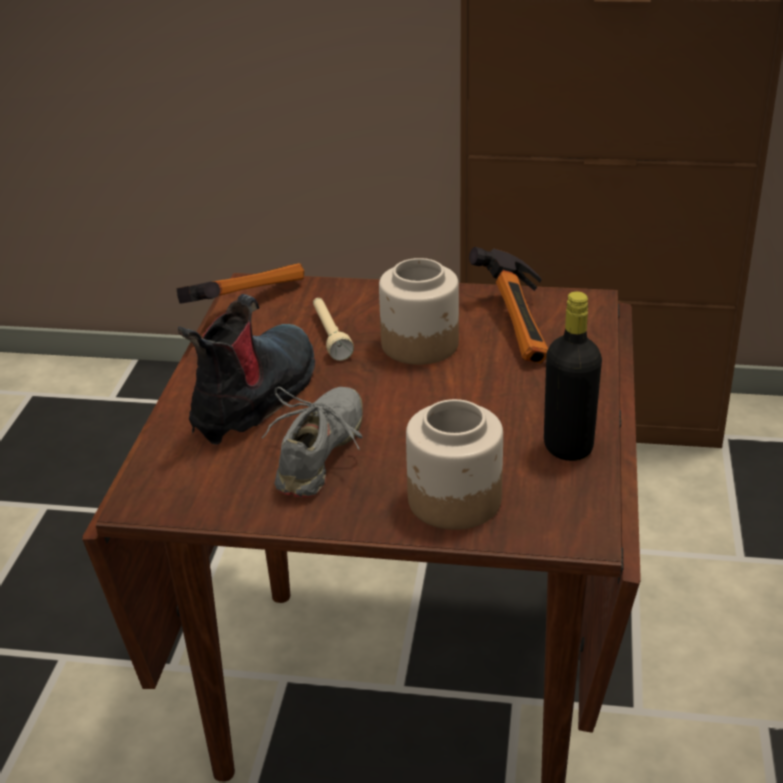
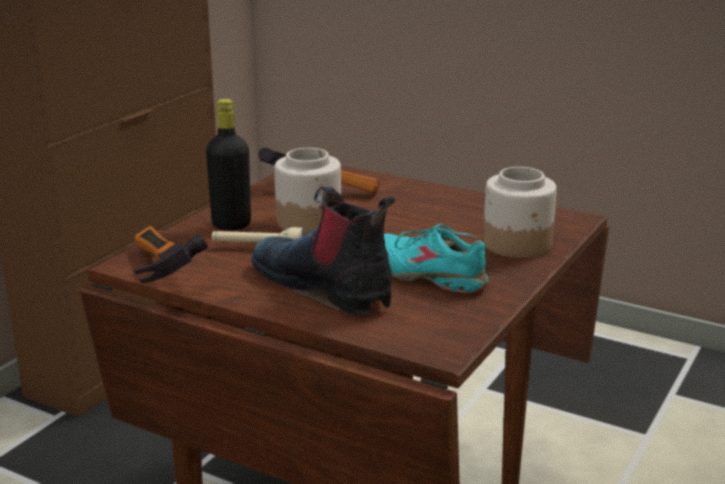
camera: 70 degrees left, 10 degrees down
(321, 454) = (429, 275): grey shoe -> turquoise shoe
(568, 447) = (481, 205): black bottle -> black bottle (231, 225)

